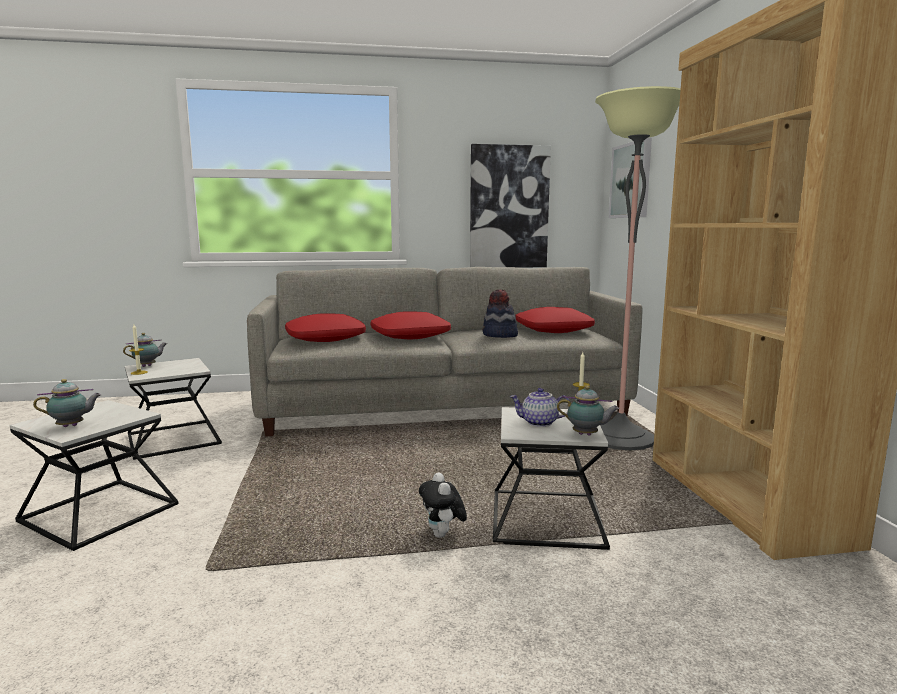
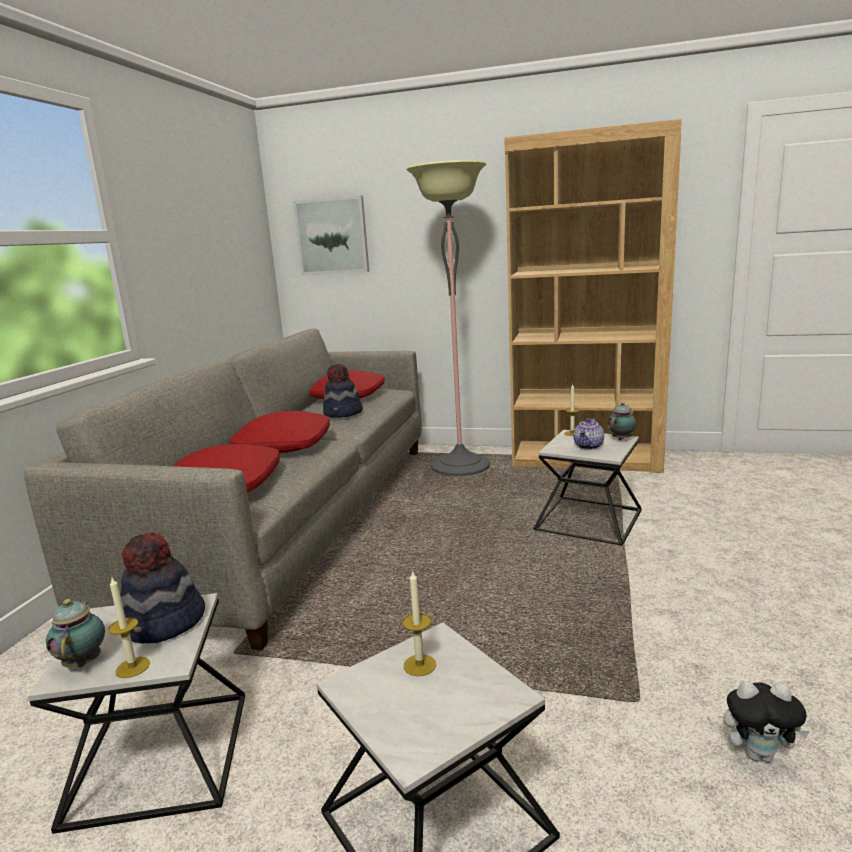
camera: 65 degrees left, 5 degrees up
(72, 426) = (463, 699): teapot -> none
(113, 414) = (419, 665): none -> candle
(177, 369) = (165, 624): none -> hat
(443, 535) = (602, 564): plush toy -> plush toy (759, 754)
(509, 207) = (218, 271): picture -> none

